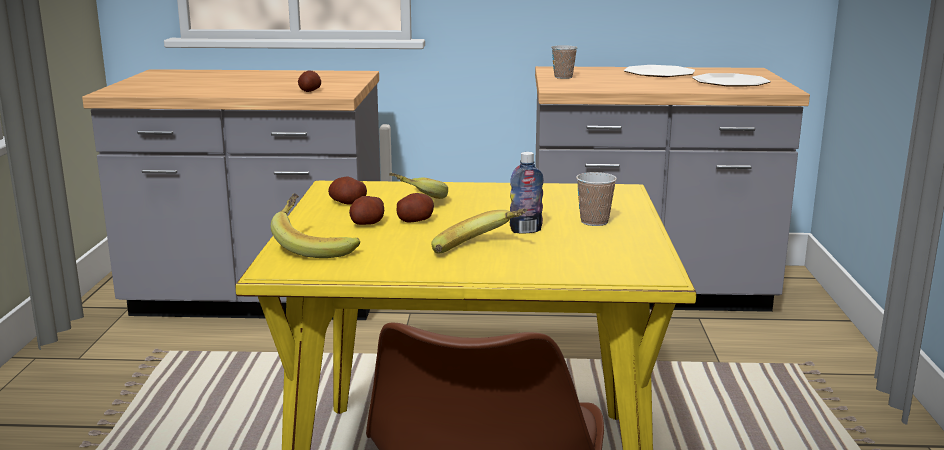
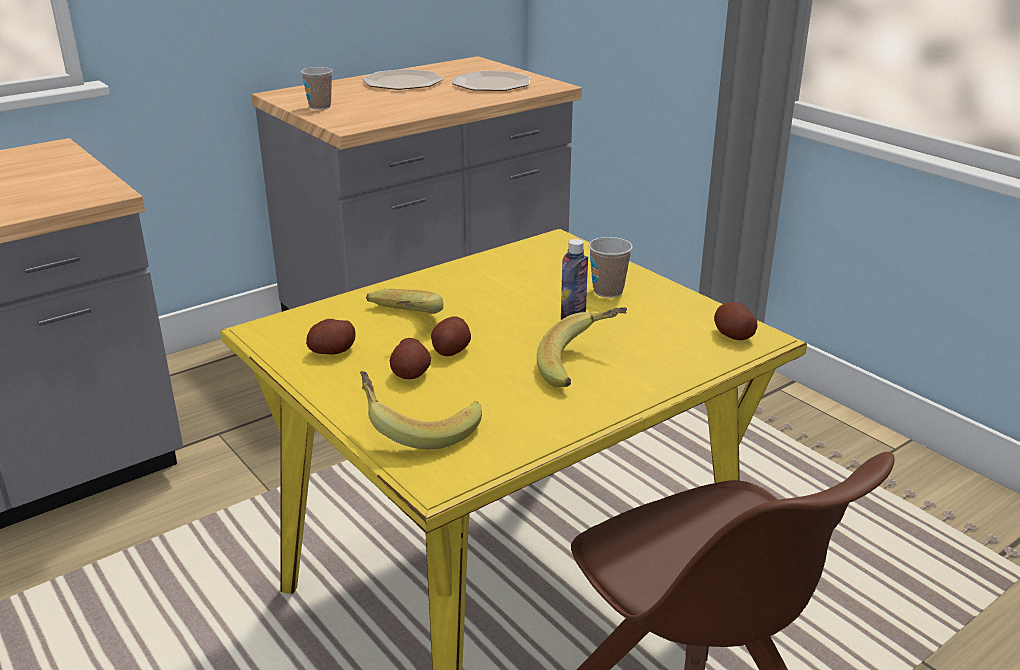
camera: 40 degrees left, 10 degrees up
(309, 91) = (53, 196): potato -> potato (733, 335)

